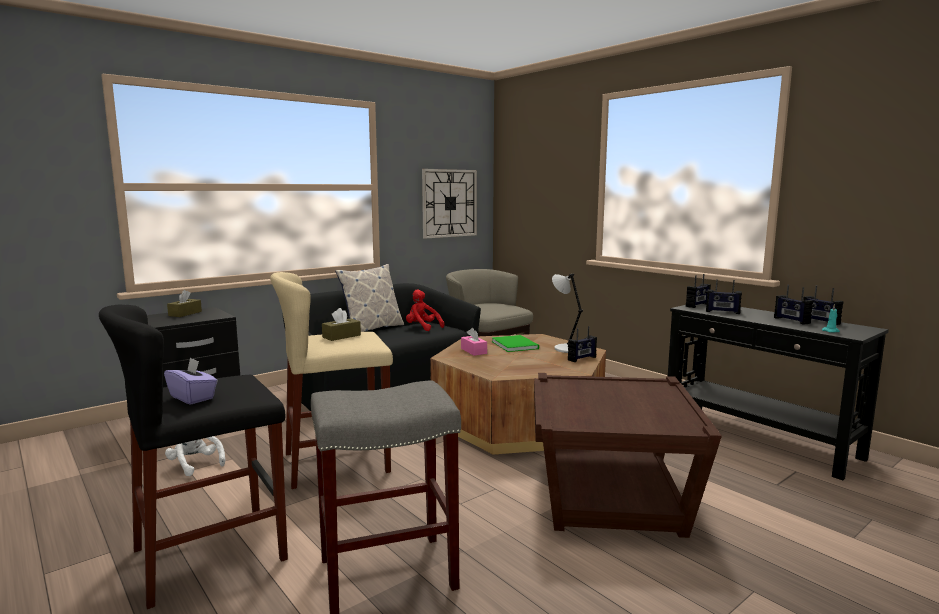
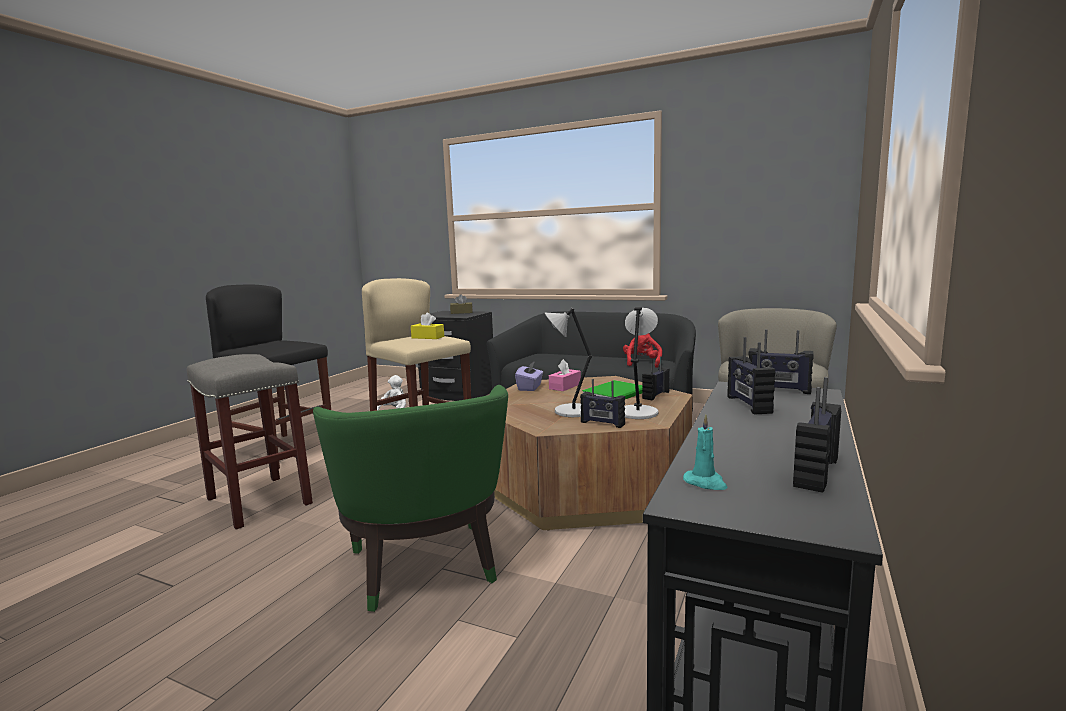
camera: 65 degrees right, 0 degrees up
(193, 397) = (258, 345): purple tissue box -> purple tissue box (530, 387)
(341, 336) = (428, 337): brown tissue box -> yellow tissue box
(371, 329) = (606, 355): pillow -> none
(449, 203) = (768, 220): wall clock -> none
(545, 360) = (571, 411): none -> grey table lamp
(612, 495) = (426, 568): brown side table -> green armchair
(791, 320) = (766, 449): radio -> radio (655, 395)

